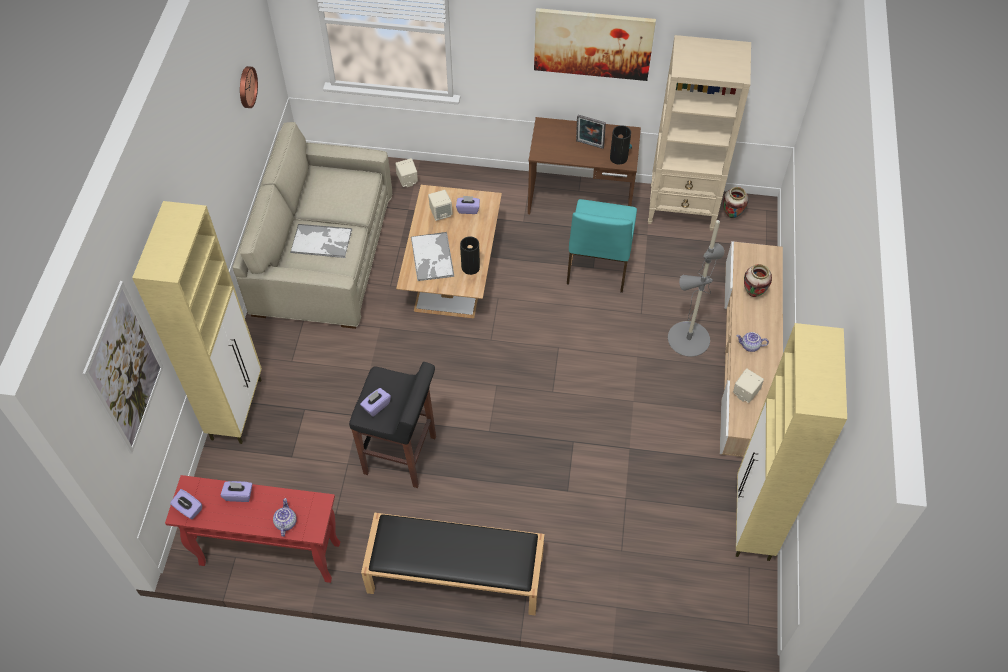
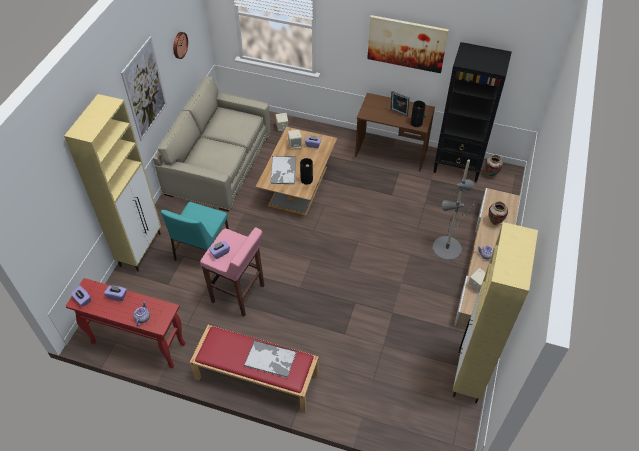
camera: 10 degrees right, 5 degrees down
(125, 369) = (50, 196): picture -> picture (145, 89)
(322, 241) = (215, 152): tray -> tray (271, 359)
(401, 455) = (238, 294): black stool -> pink stool
(454, 574) = (256, 376): black bench -> red bench
(597, 265) = (394, 193): turquoise chair -> turquoise chair (201, 250)
(682, 208) = (458, 166): beige bookcase -> black bookcase

